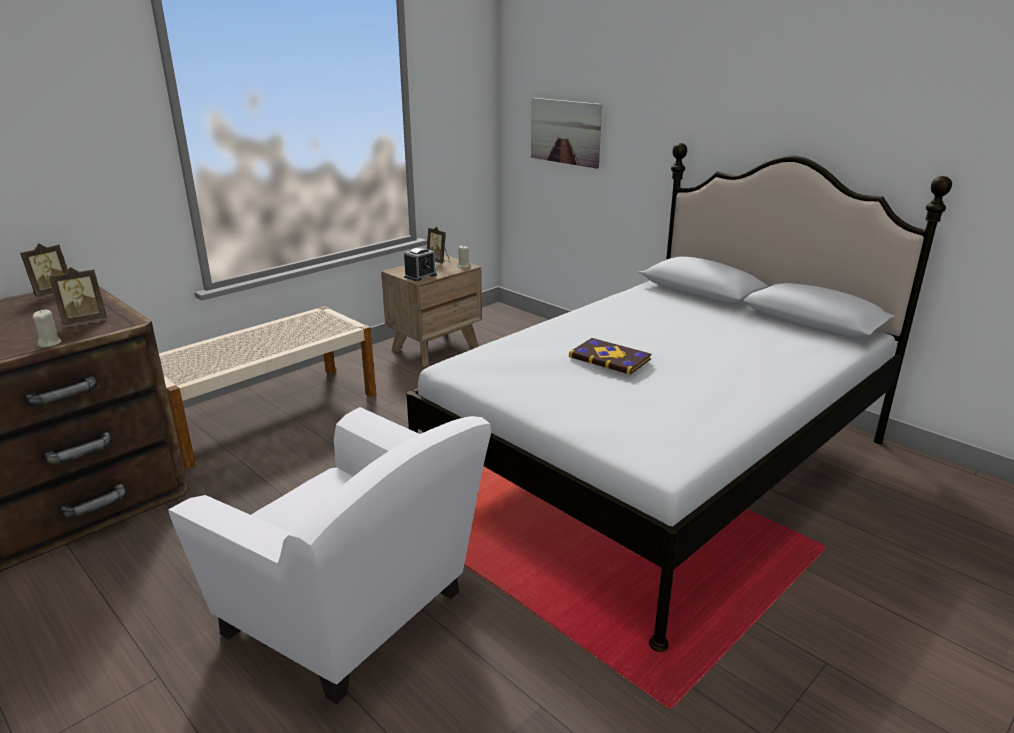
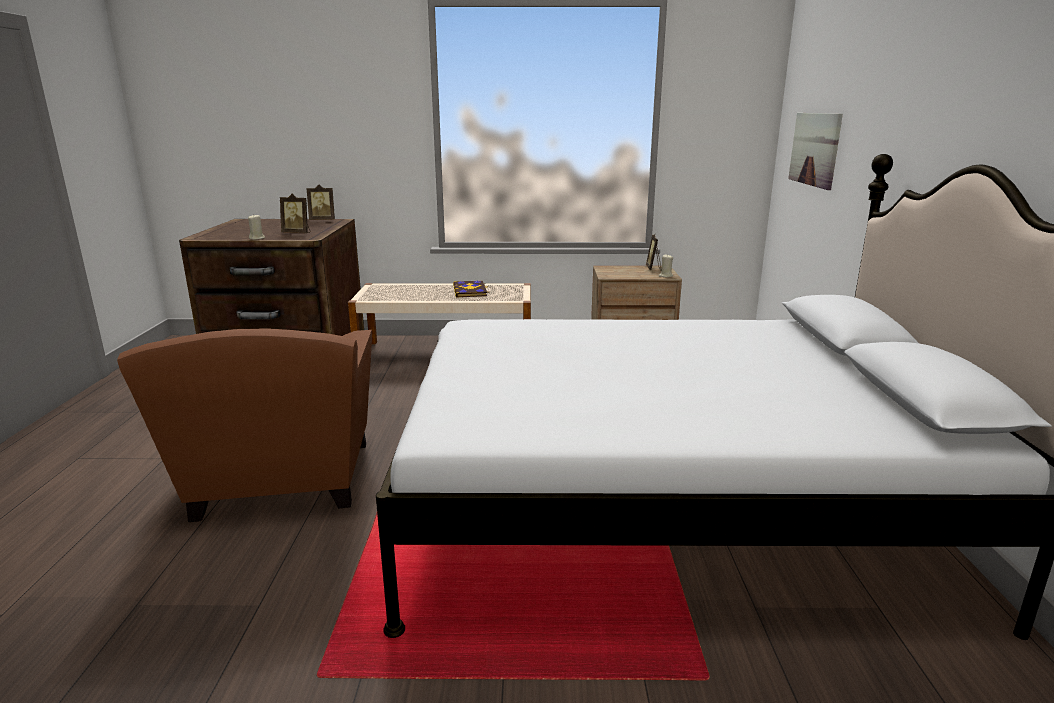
camera: 45 degrees right, 5 degrees down
(356, 615) = (280, 484): white armchair -> brown armchair
(420, 276) = (614, 274): alarm clock -> none
(610, 358) = (590, 354): book -> book (470, 290)

